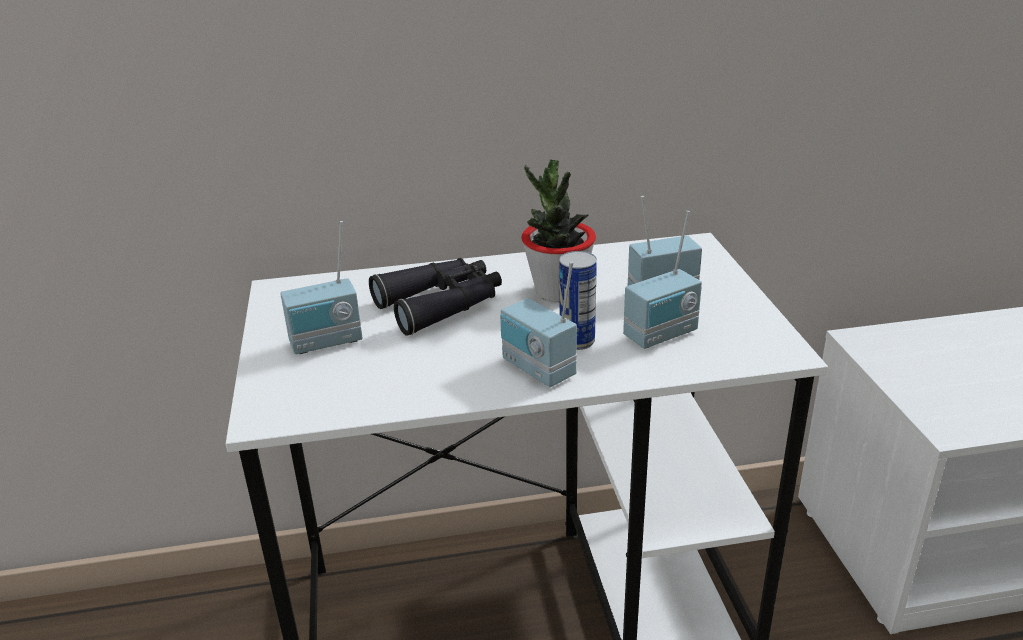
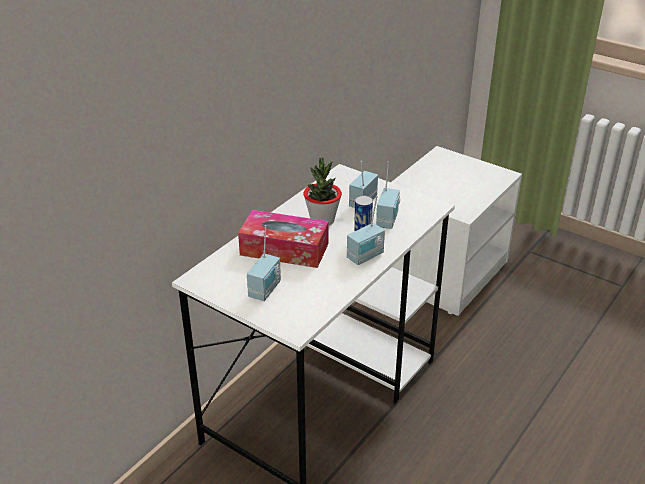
camera: 45 degrees left, 5 degrees up
(441, 304) = (284, 249): black binoculars -> tissue box
(536, 370) = (366, 257): radio -> radio turned 45 degrees counterclockwise

